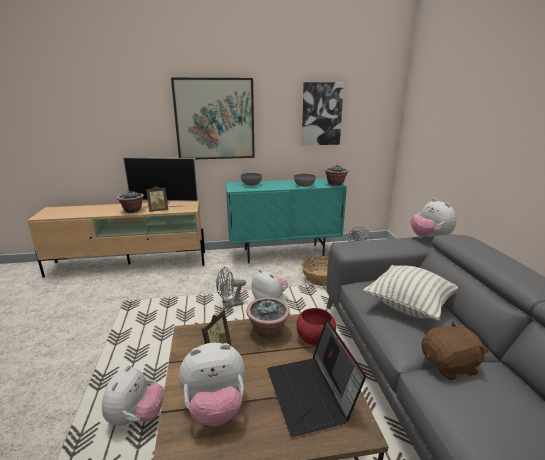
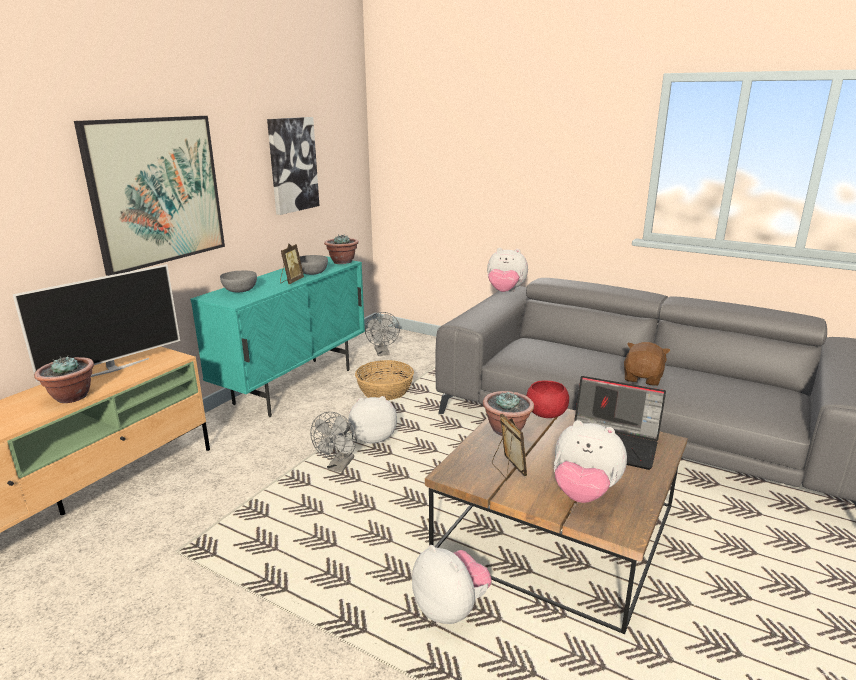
camera: 50 degrees left, 0 degrees up
(158, 210) = (123, 378): picture frame -> picture frame (291, 281)
(215, 407) = (584, 493): plush toy -> plush toy turned 90 degrees clockwise
(409, 306) = (563, 355): pillow -> none

